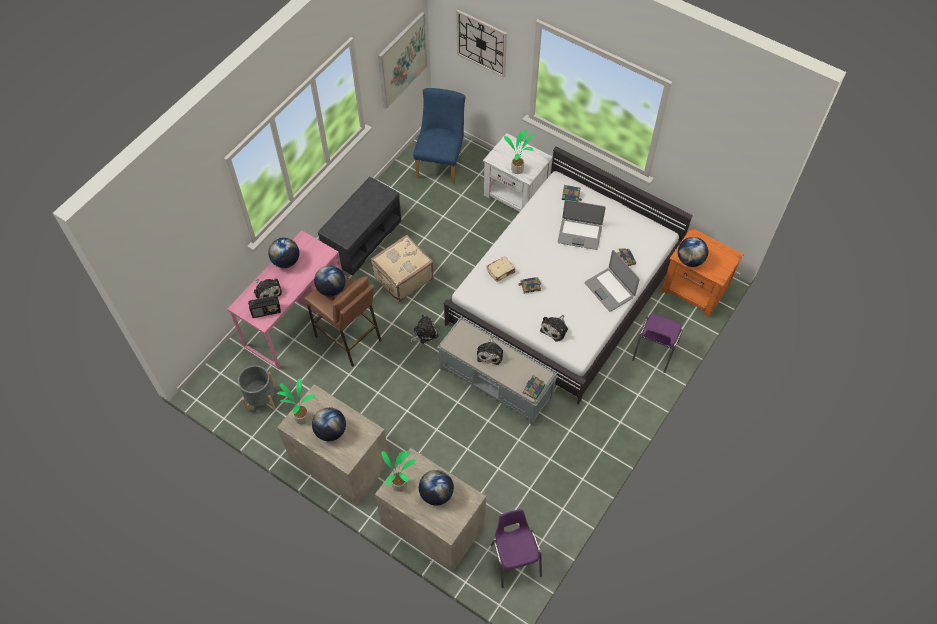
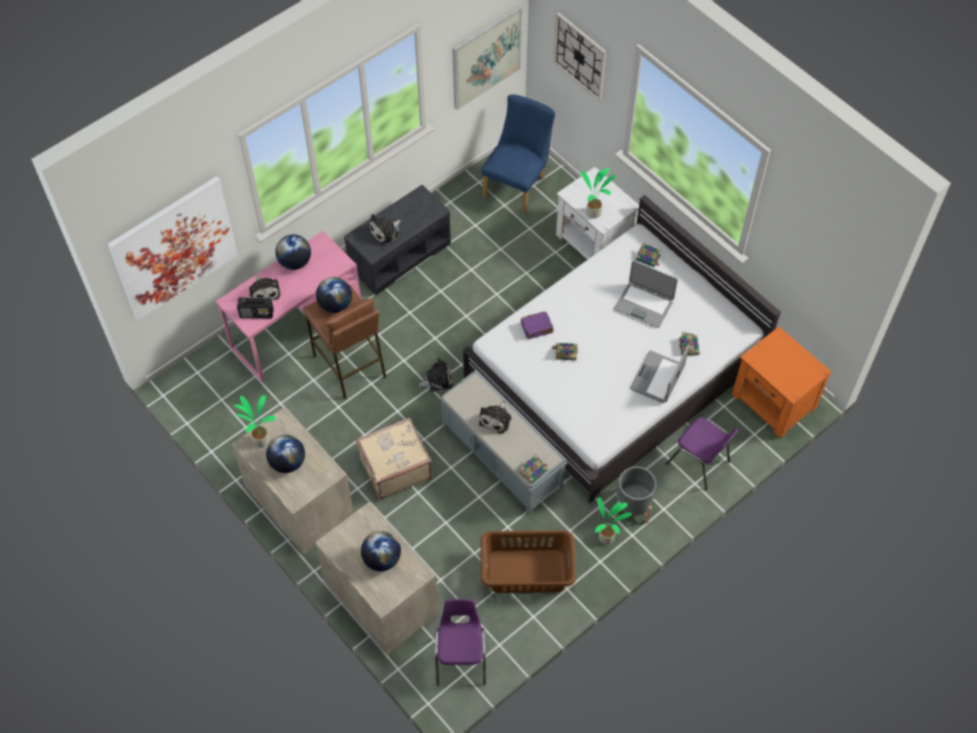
camera: 15 degrees right, 0 degrees up
(186, 269) = (174, 247): none -> picture
(261, 398) = (233, 411): grey planter -> grey planter (633, 505)
(400, 484) = (346, 539): potted plant -> potted plant (607, 538)
(402, 277) = (431, 310): beige suitcase -> beige suitcase (394, 468)
(501, 271) = (537, 328): beige book -> purple book
(545, 472) = (526, 571): none -> brown laundry basket
(555, 329) = (579, 408): plush toy -> plush toy (385, 232)
(609, 289) = (658, 378): laptop -> laptop turned 45 degrees clockwise
(654, 351) = (699, 463): purple chair -> purple chair turned 90 degrees counterclockwise
(690, 260) = (764, 364): globe -> none

